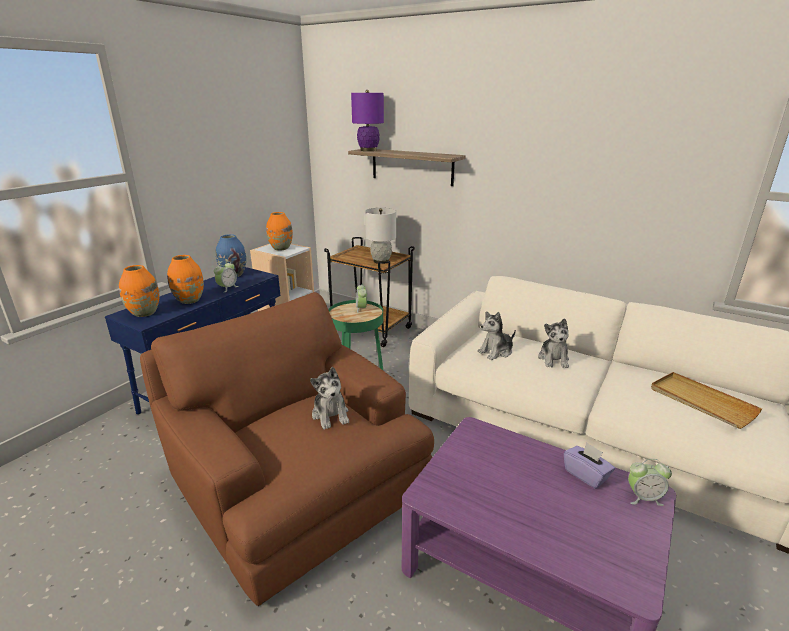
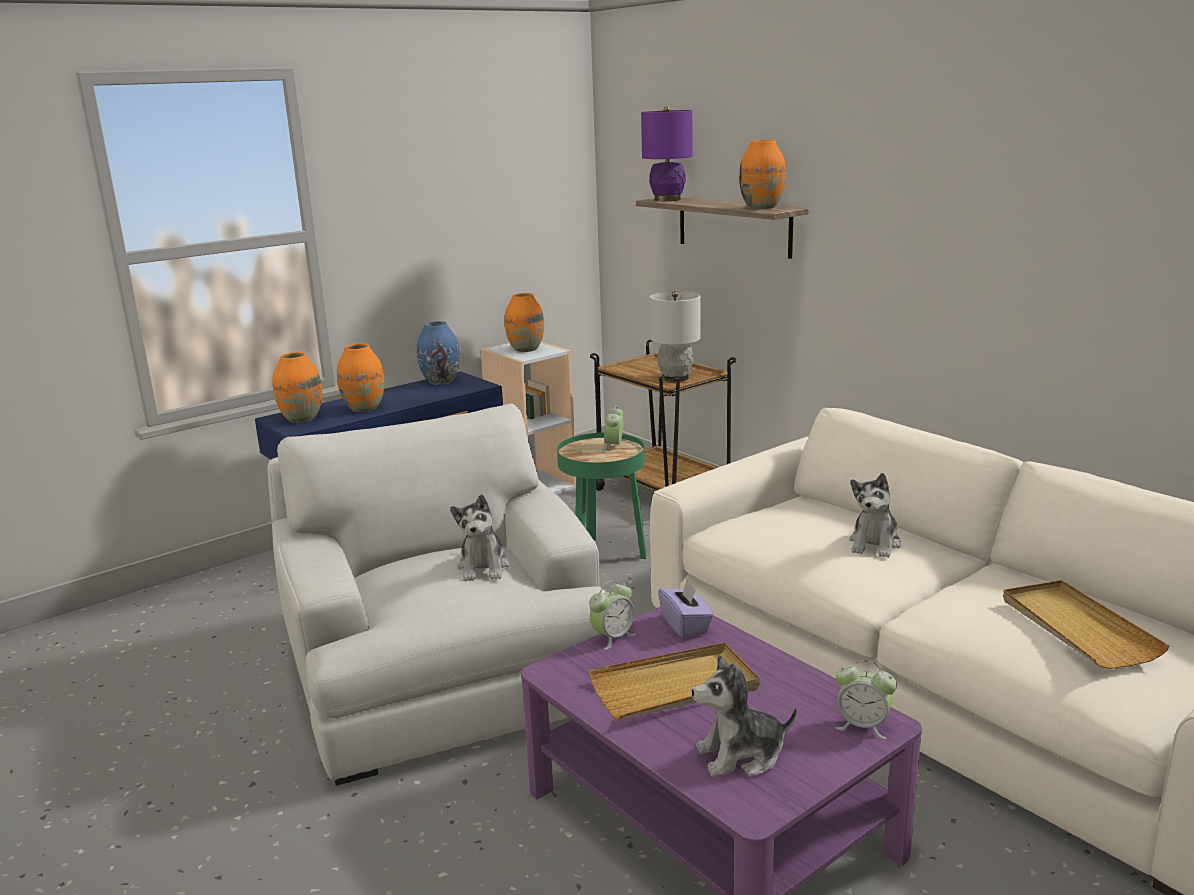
camera: 20 degrees right, 5 degrees down
(227, 288) = (421, 397): alarm clock -> alarm clock (613, 637)
(296, 481) = (446, 670): brown armchair -> white armchair
(437, 155) = (762, 207): none -> orange vase
(496, 352) = (786, 524): plush toy -> plush toy (741, 756)
(513, 491) = (675, 687): none -> beige tray
(586, 475) = (798, 688): purple tissue box -> purple tissue box (686, 625)

